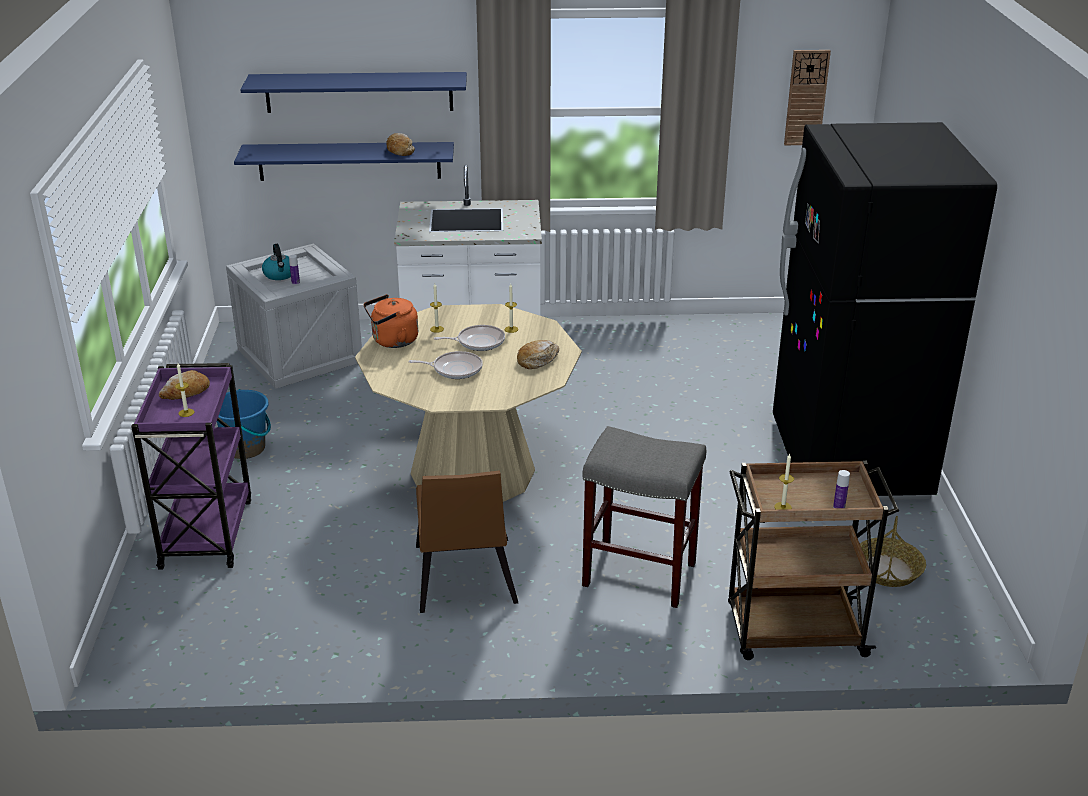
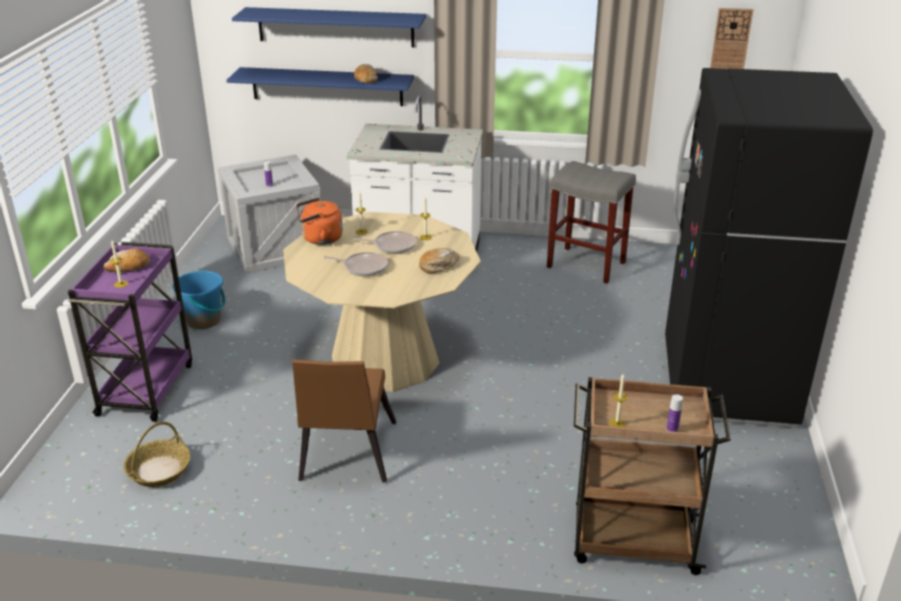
camera: 10 degrees right, 0 degrees up
(280, 274) = (259, 178): kettle -> none
(641, 574) = (505, 468): grey stool -> grey stool (587, 265)
(888, 570) = (738, 492): basket -> basket (159, 471)

